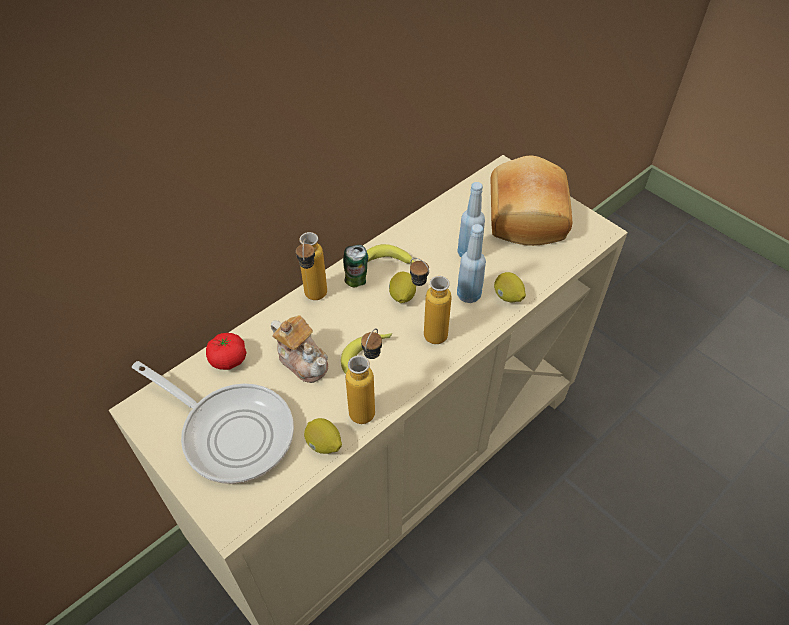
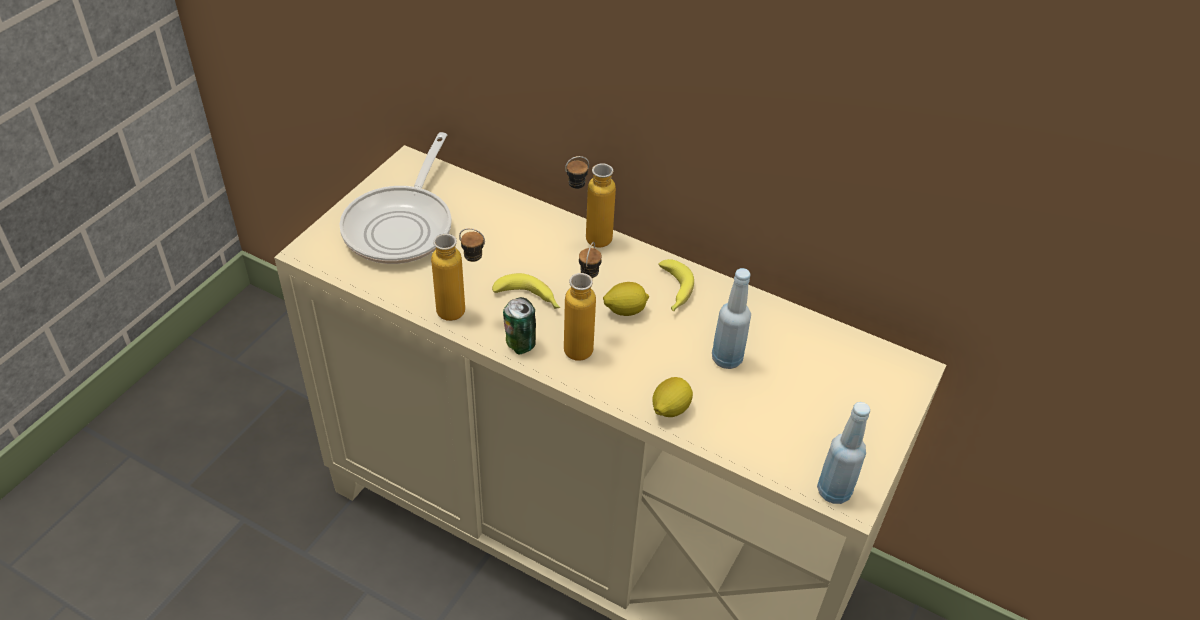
camera: 70 degrees right, 5 degrees down
(228, 359) = (485, 200): tomato -> none
(303, 360) = (503, 252): teapot -> none
(324, 444) = (405, 292): lemon -> none
(356, 281) = (631, 267): can -> can (520, 345)
(468, 295) = (655, 370): blue bottle -> blue bottle (833, 491)
(524, 216) = (829, 406): bread -> none

